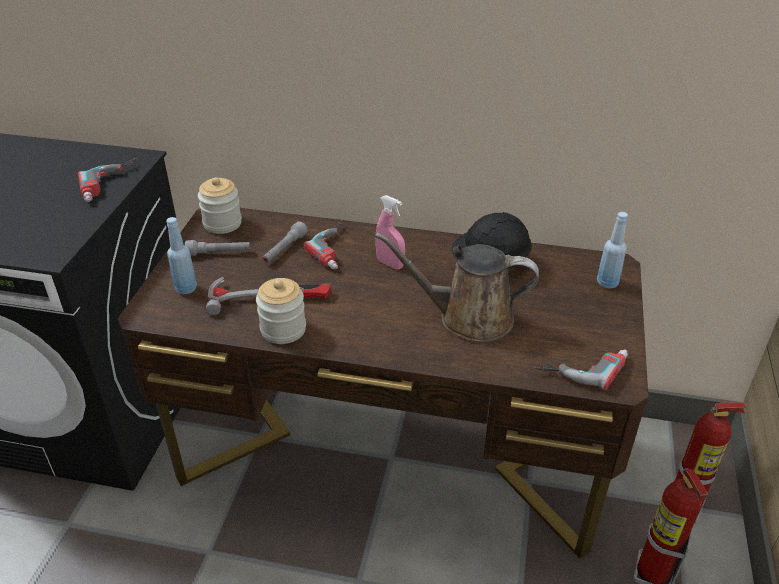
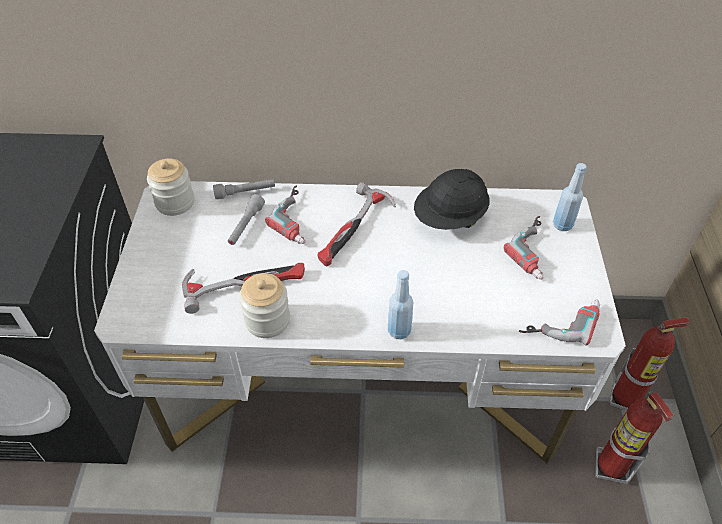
camera: 10 degrees left, 10 degrees up
(112, 184) = (56, 184): power drill -> power drill (537, 251)
(185, 288) = (156, 285): blue bottle -> blue bottle (399, 331)
(219, 253) = (180, 239): grey flashlight -> grey flashlight (245, 193)
(390, 264) = (354, 230): pink spray bottle -> hammer
(390, 452) = (361, 386): brown desk -> white desk
(468, 317) = (443, 281): brown watering can -> none

